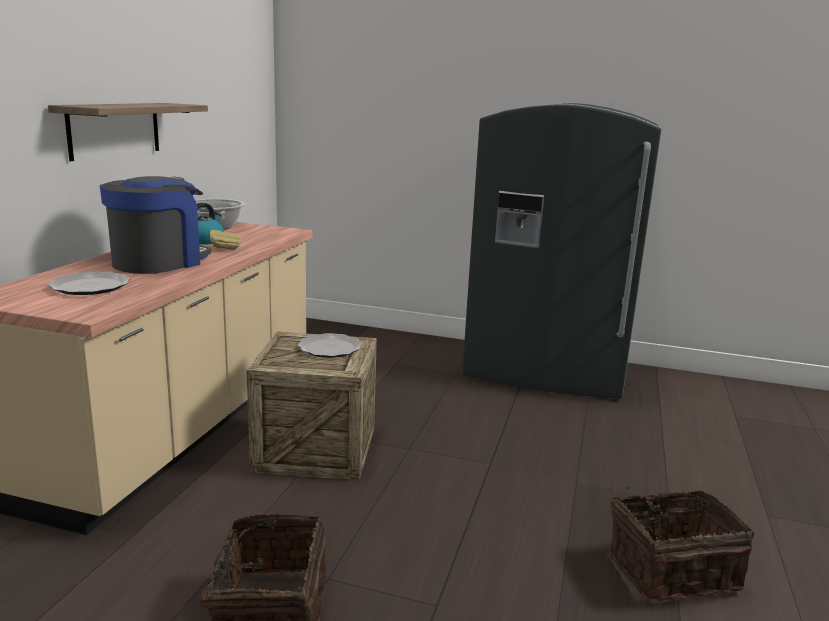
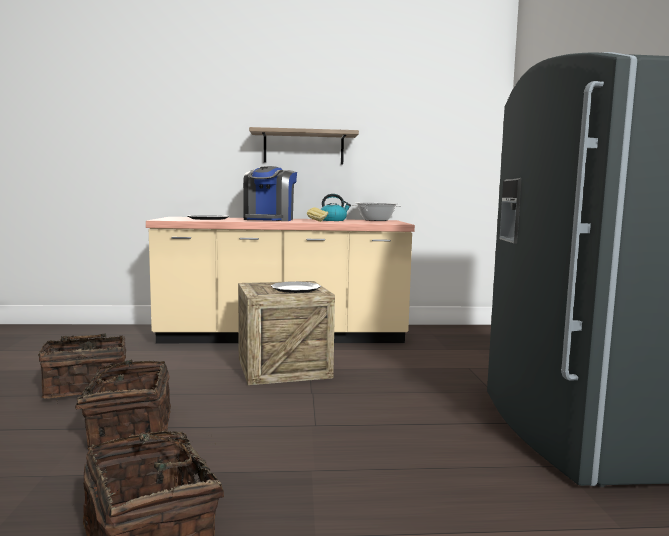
camera: 70 degrees right, 10 degrees down
(159, 262) = (269, 220): coffee machine -> coffee machine turned 90 degrees clockwise
(453, 576) = (128, 429): none -> basket

